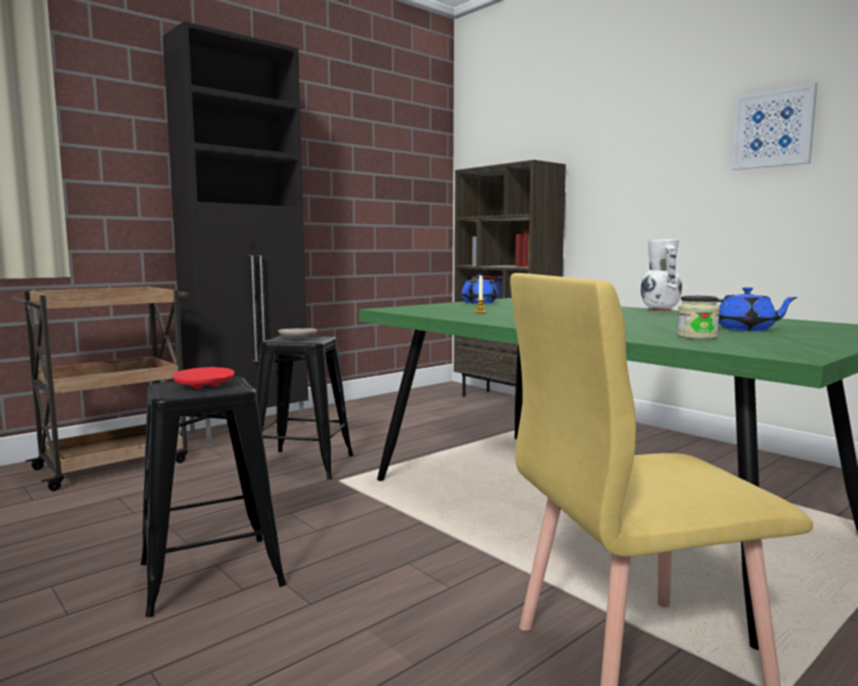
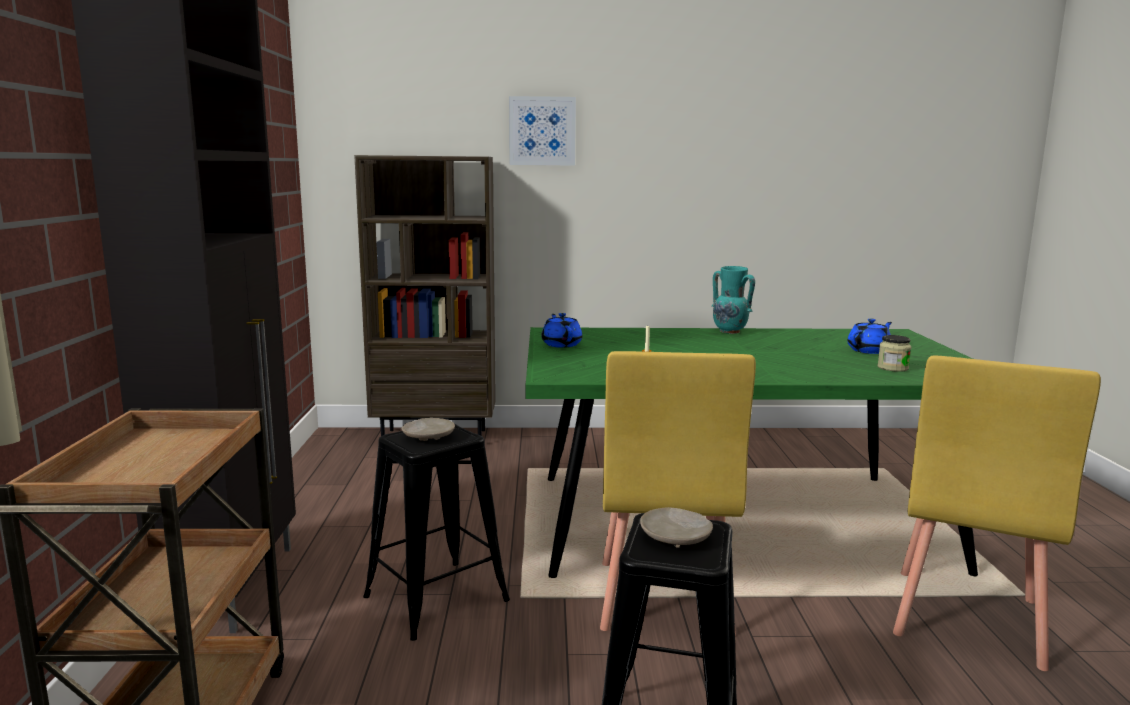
camera: 50 degrees left, 5 degrees up
(204, 386) = (676, 537): red plate -> beige plate
(411, 517) = (662, 598): none -> yellow chair
(659, 311) = (730, 332): white vase -> turquoise vase
(773, 128) = (714, 149): picture -> picture (542, 131)

